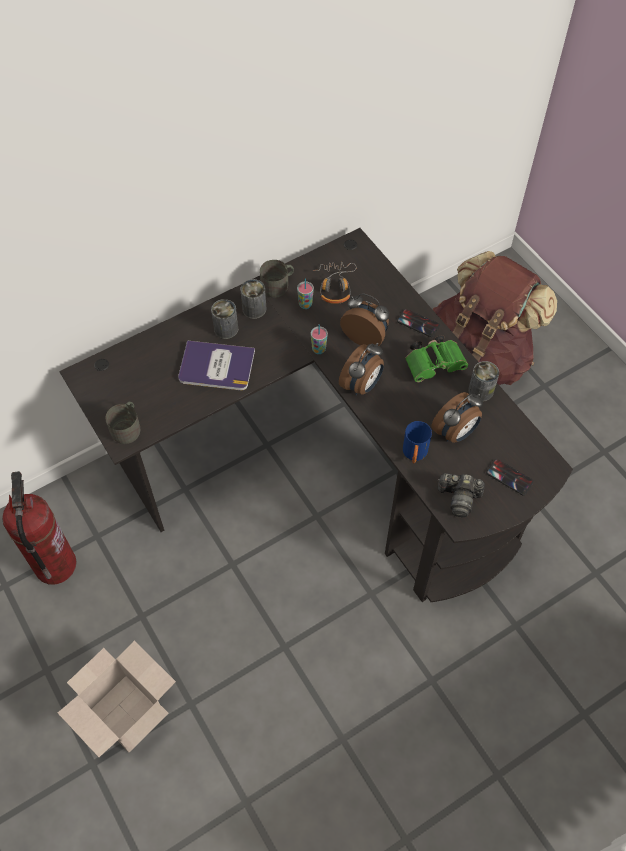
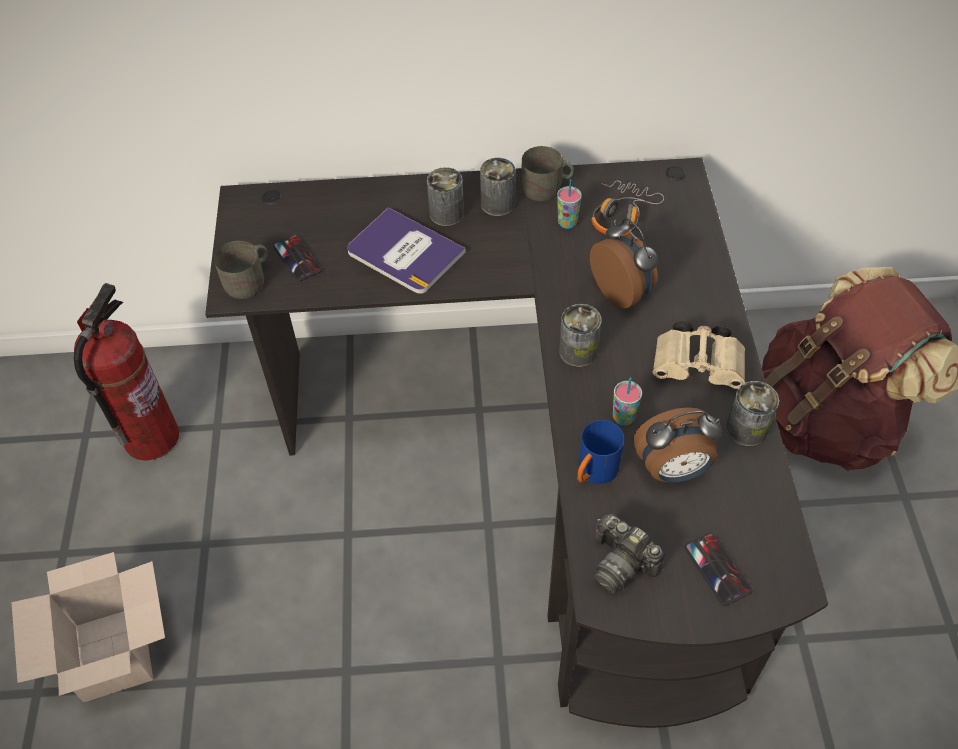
camera: 30 degrees right, 5 degrees down
(318, 349) = (549, 283): cup -> cup (623, 418)
(362, 385) = (578, 351): alarm clock -> can
(418, 323) = (708, 303): phone -> phone (297, 258)
(435, 365) = (700, 367): green binoculars -> beige binoculars

